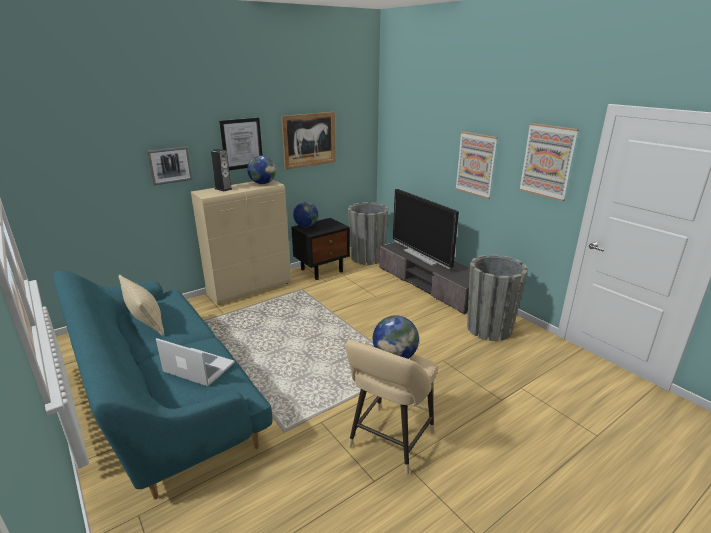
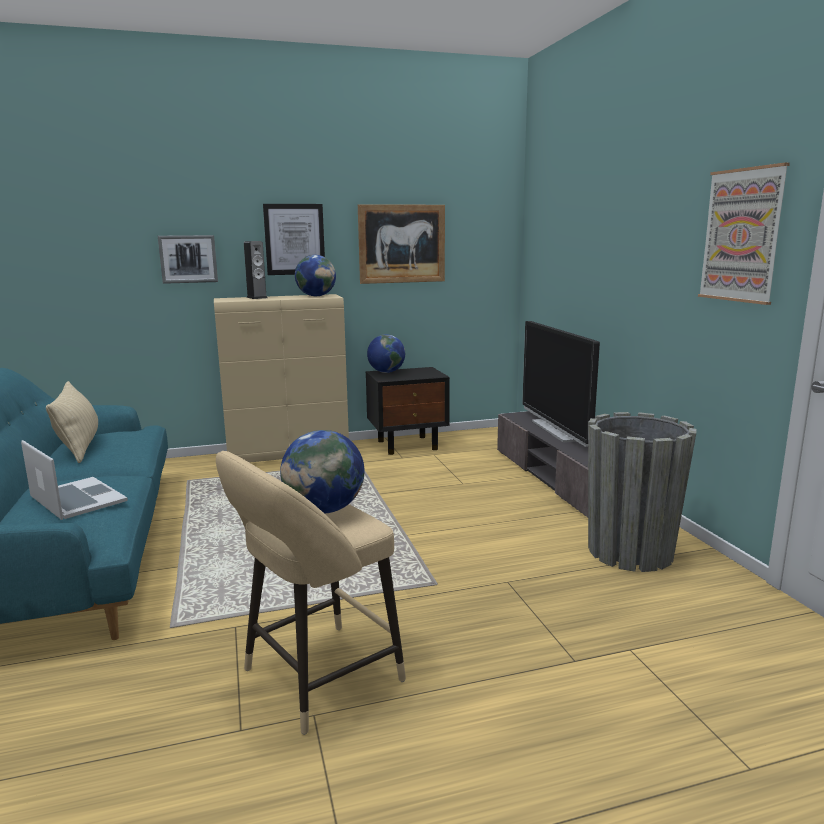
camera: 20 degrees right, 10 degrees down
(367, 258) = (489, 438): grey planter -> none
(476, 164) = (639, 265): picture -> none

